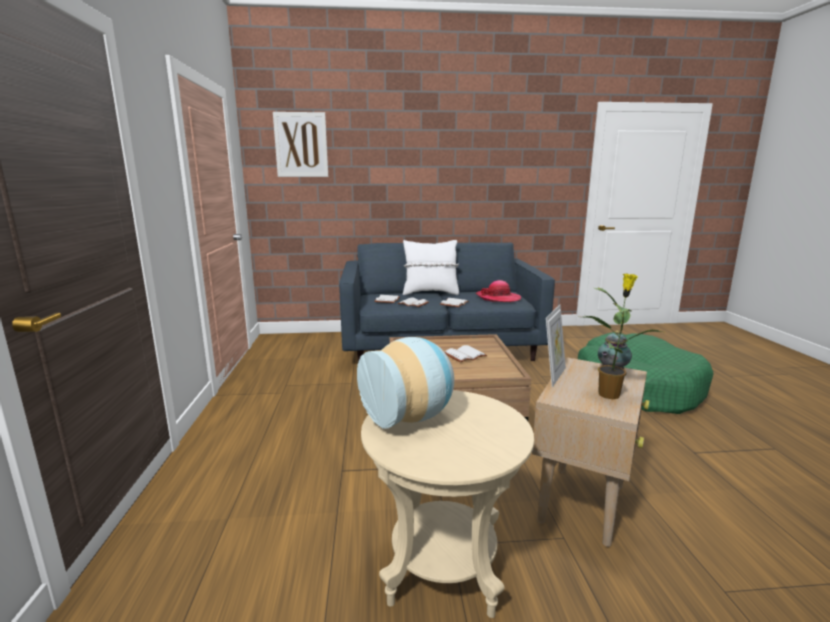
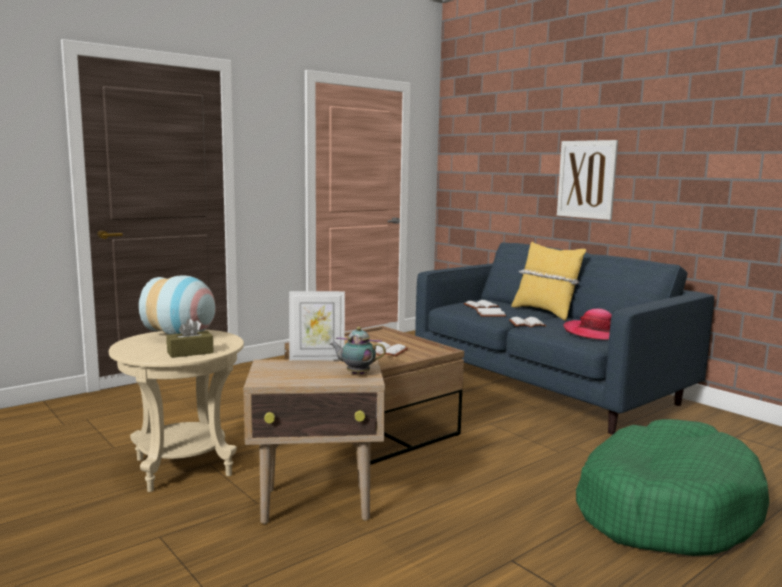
camera: 55 degrees right, 5 degrees down
(301, 145) = (482, 131): picture -> picture (586, 179)
(430, 293) = (545, 312): white pillow -> yellow pillow
(494, 426) = (190, 352): none -> brown tissue box
(610, 394) = (298, 376): potted plant -> none

